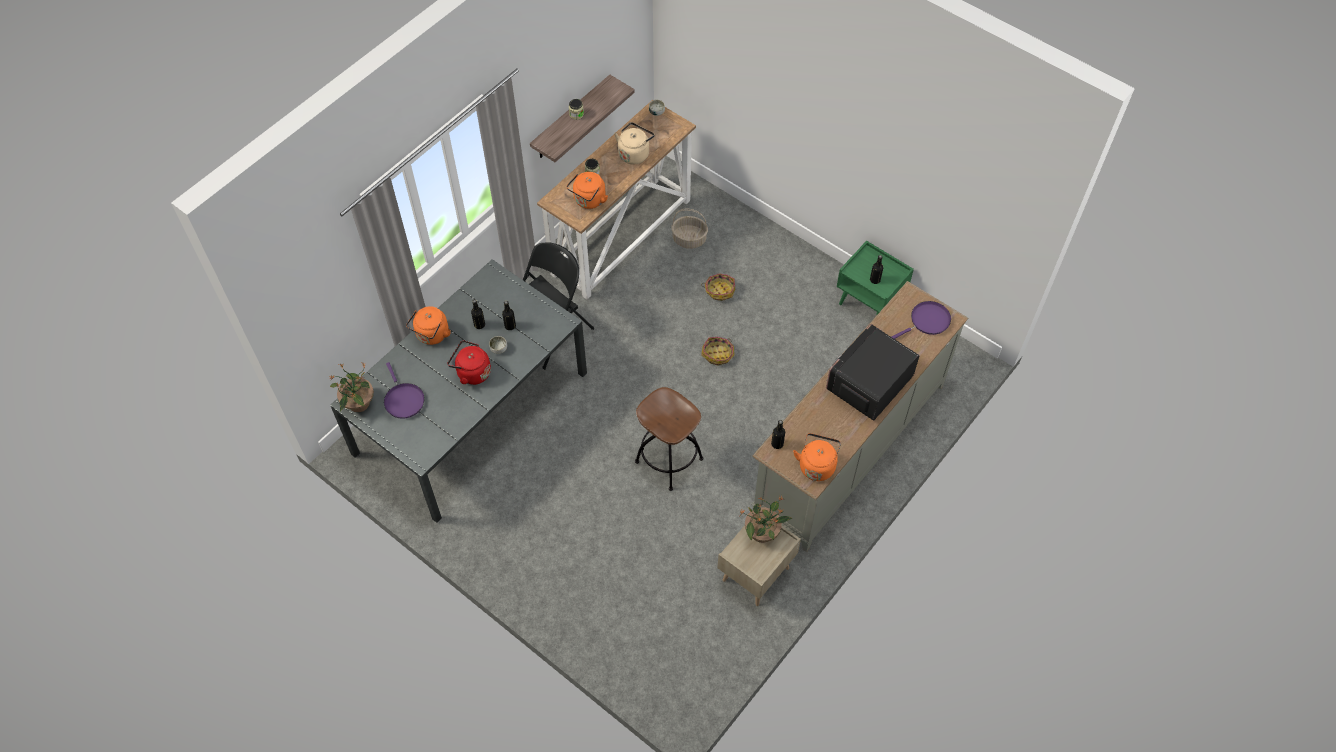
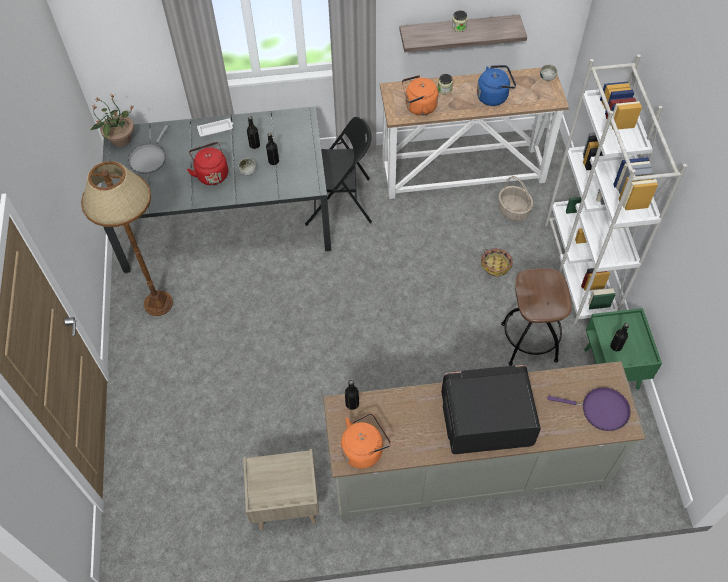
camera: 45 degrees right, 0 degrees up
(403, 400) = (149, 158): purple frying pan -> grey frying pan
(432, 335) = (216, 129): orange kettle -> white tray
(495, 521) = (158, 303): none -> brown floor lamp
(634, 153) = (494, 96): beige kettle -> blue kettle
(669, 460) = (319, 361): brown stool -> brown stool (529, 342)
(718, 354) = (442, 312): basket -> none
(762, 533) = (295, 471): potted plant -> none
(780, 250) = (579, 270): none -> white bookcase

